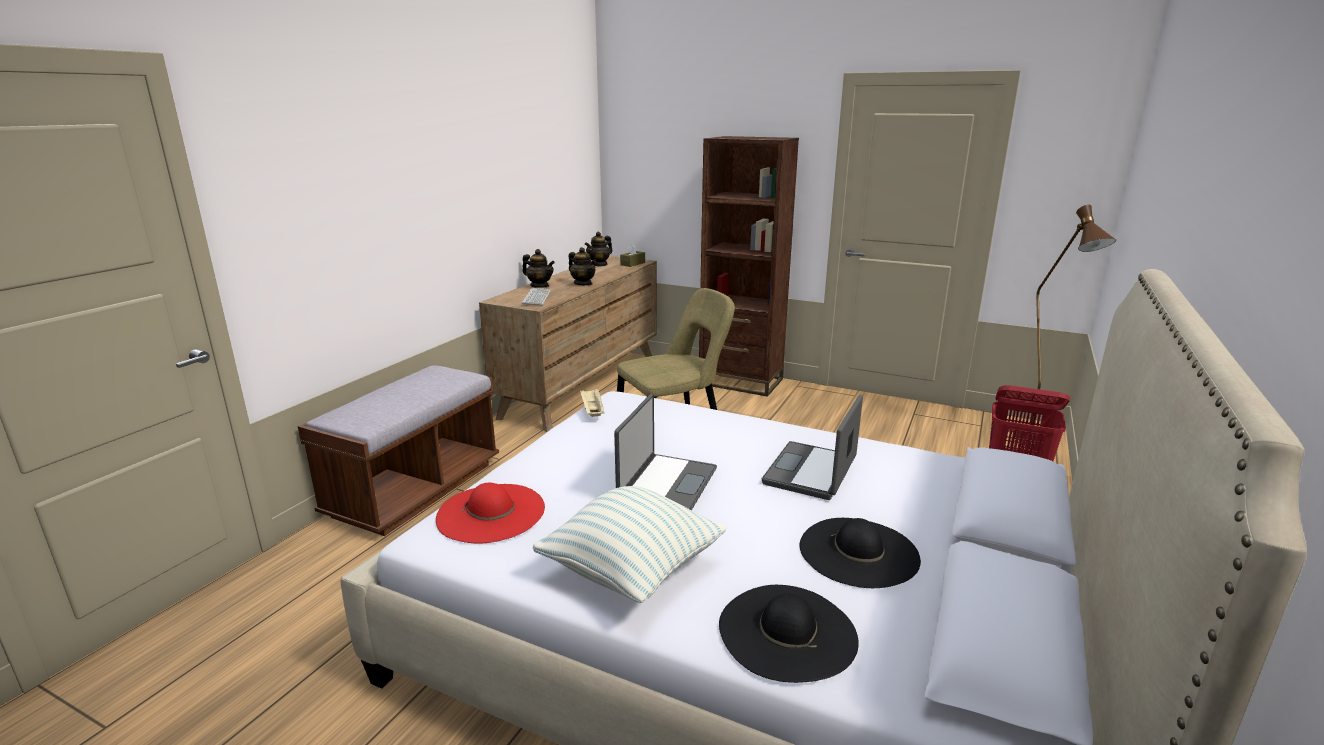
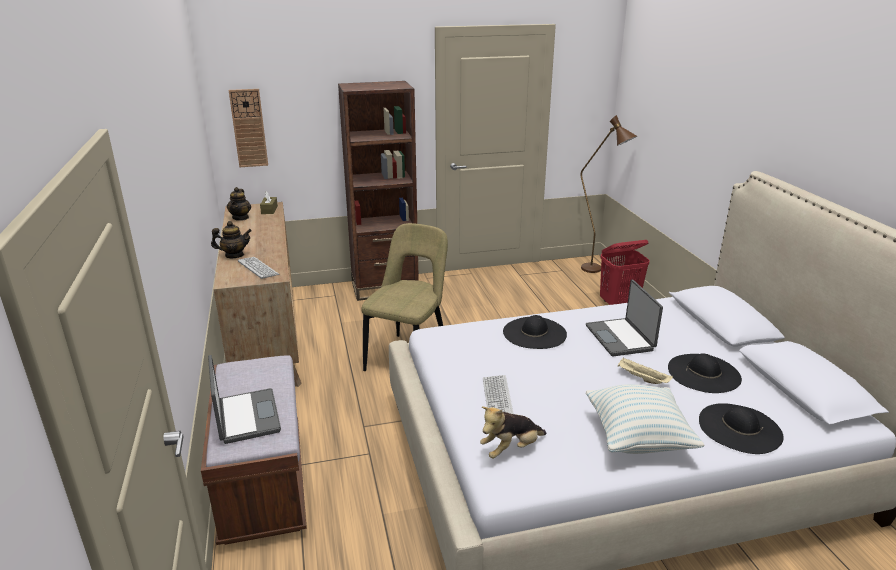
camera: 40 degrees left, 5 degrees up
(491, 512) = (511, 449): red hat -> plush toy
(567, 467) = (497, 397): none -> keyboard
(583, 284) = (268, 242): teapot -> none
(592, 411) = (438, 351): beige tray -> beige tray (642, 378)
(635, 178) = (249, 128): none -> wall clock
(666, 485) = (570, 381): laptop -> laptop (246, 417)
(713, 430) = (534, 333): none -> black hat

